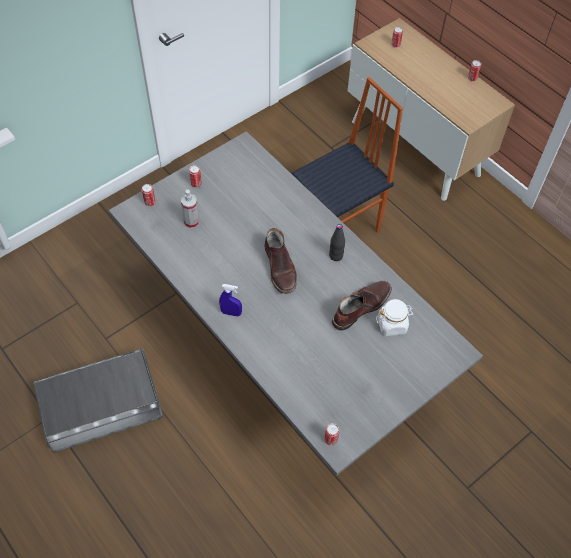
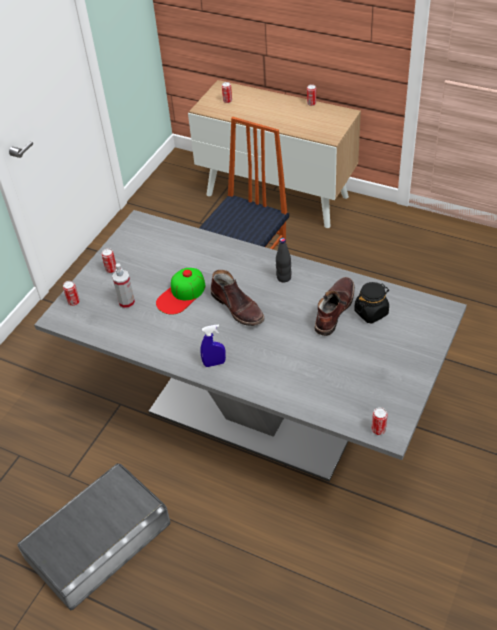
camera: 20 degrees left, 10 degrees down
(240, 234) = (181, 294): none -> cap
(392, 324) = (371, 312): white jar -> black jar

